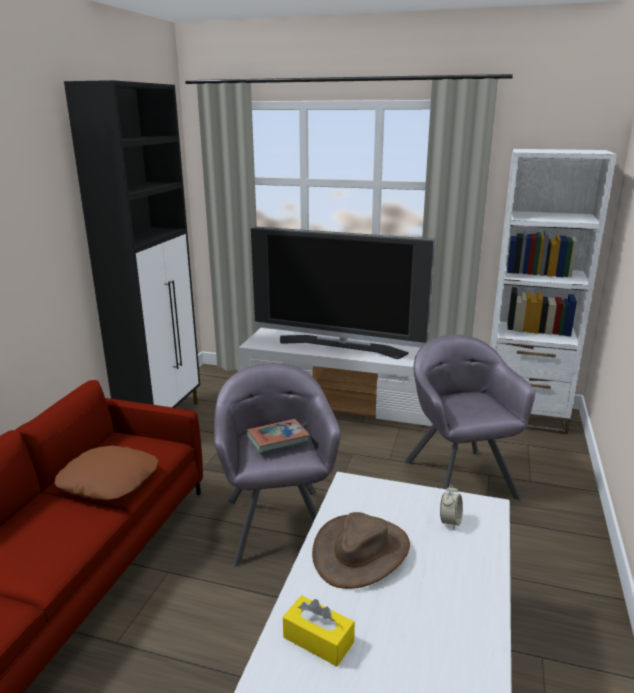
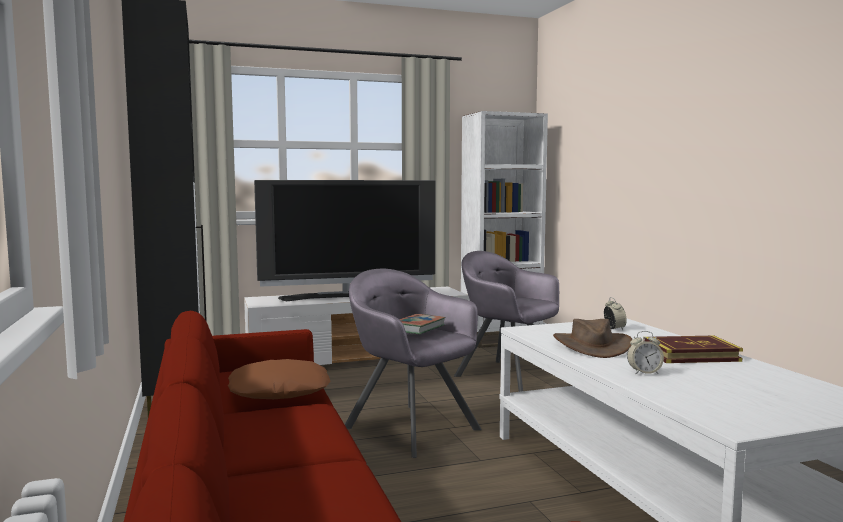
camera: 35 degrees left, 15 degrees down
(318, 640) = (644, 372): yellow tissue box -> alarm clock
(439, 626) = (690, 355): none -> book

